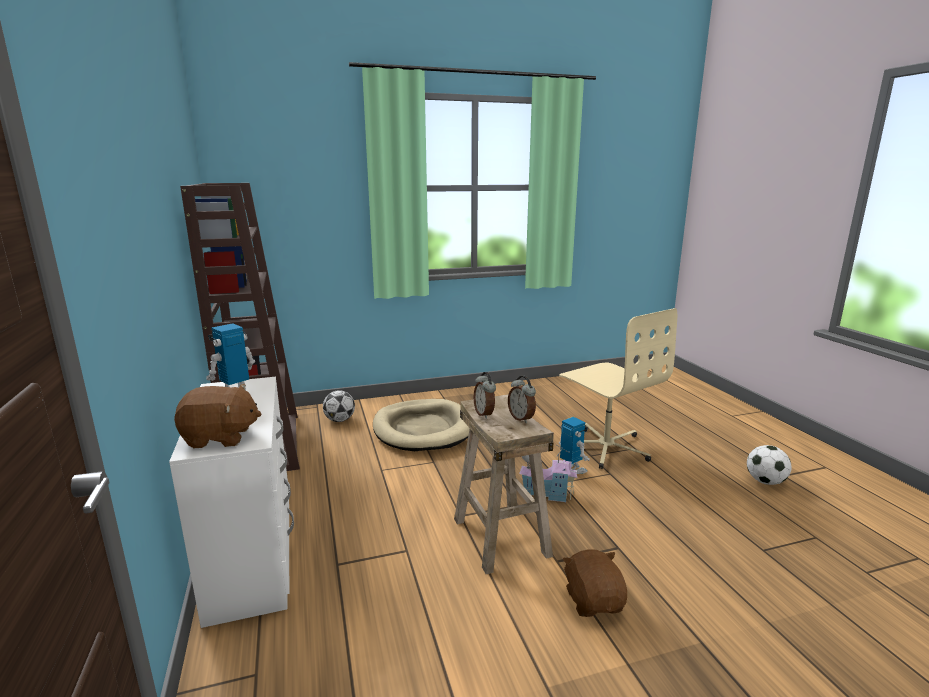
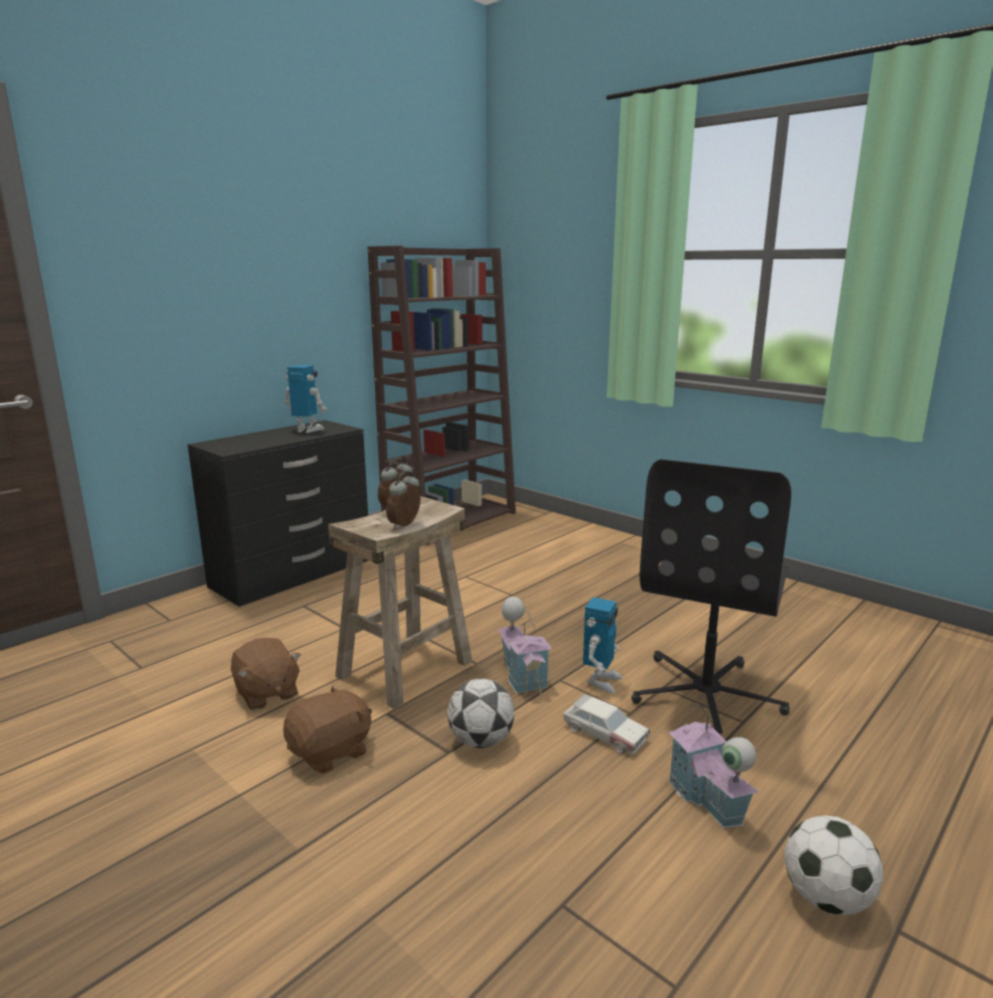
camera: 60 degrees right, 0 degrees up
(220, 437) = (230, 444): brown plush toy -> brown plush toy (266, 694)
(254, 555) = (293, 573): white dresser -> black dresser
(340, 420) = (534, 530): football -> football (481, 741)
(423, 429) = (574, 569): beige dog bed -> none
(606, 447) = (707, 695): beige office chair -> black office chair
(625, 488) = (604, 733): none -> toy car
(693, 482) = (706, 799): none -> toy house

